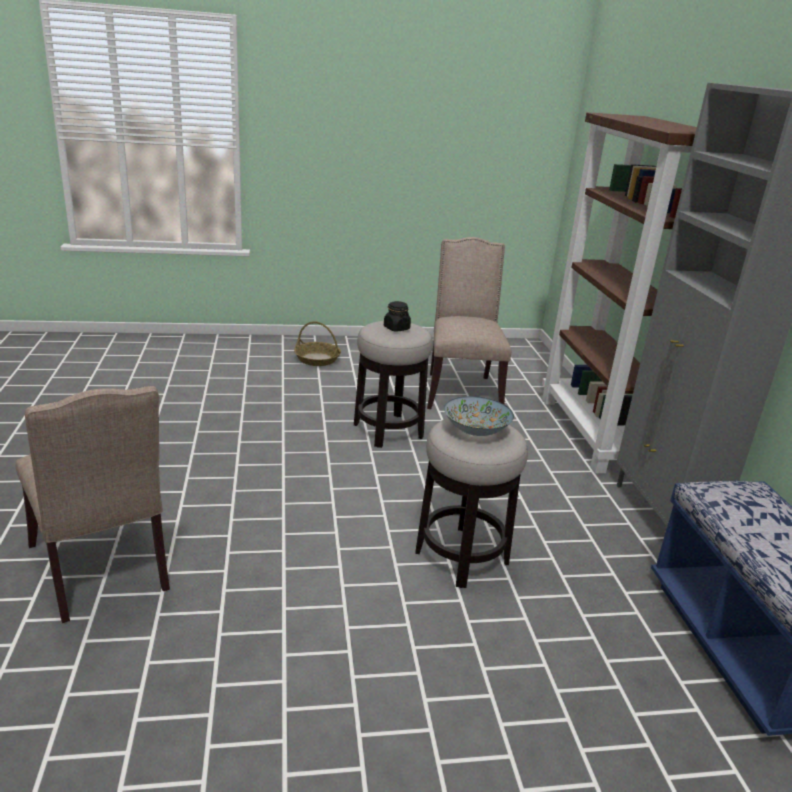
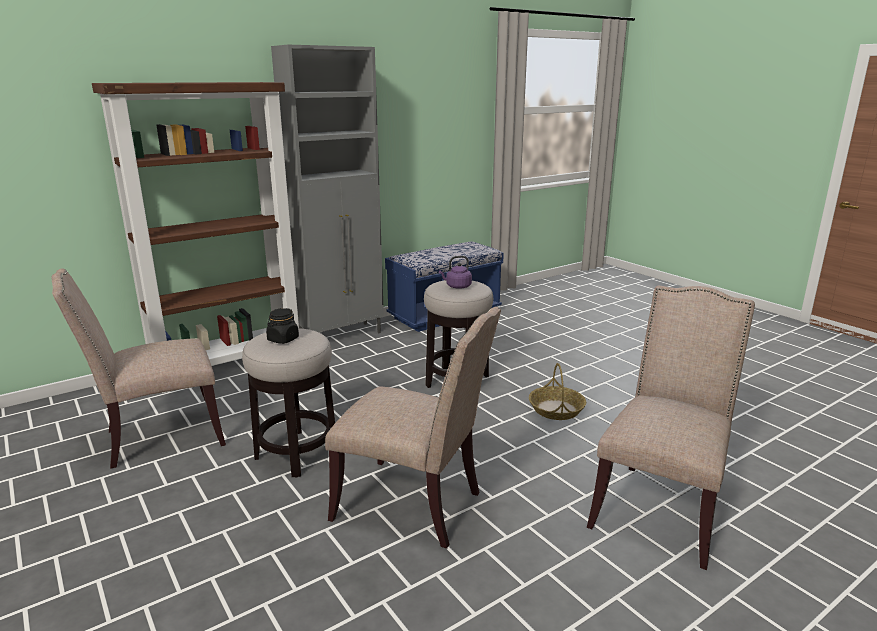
camera: 115 degrees left, 5 degrees down
(266, 456) = (414, 505): none -> beige chair
(317, 359) = (76, 587): basket -> basket (556, 409)
(476, 430) = (457, 286): bowl -> purple kettle

